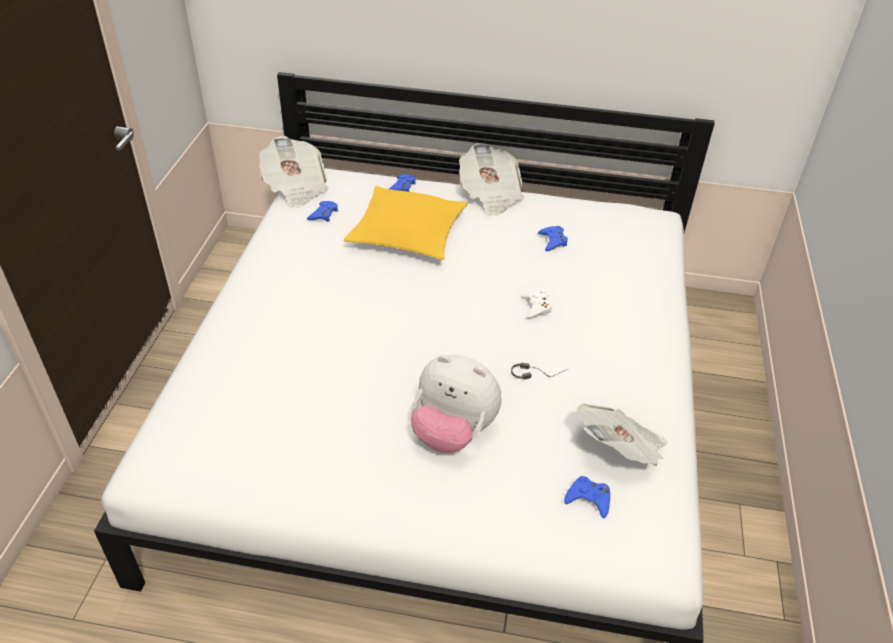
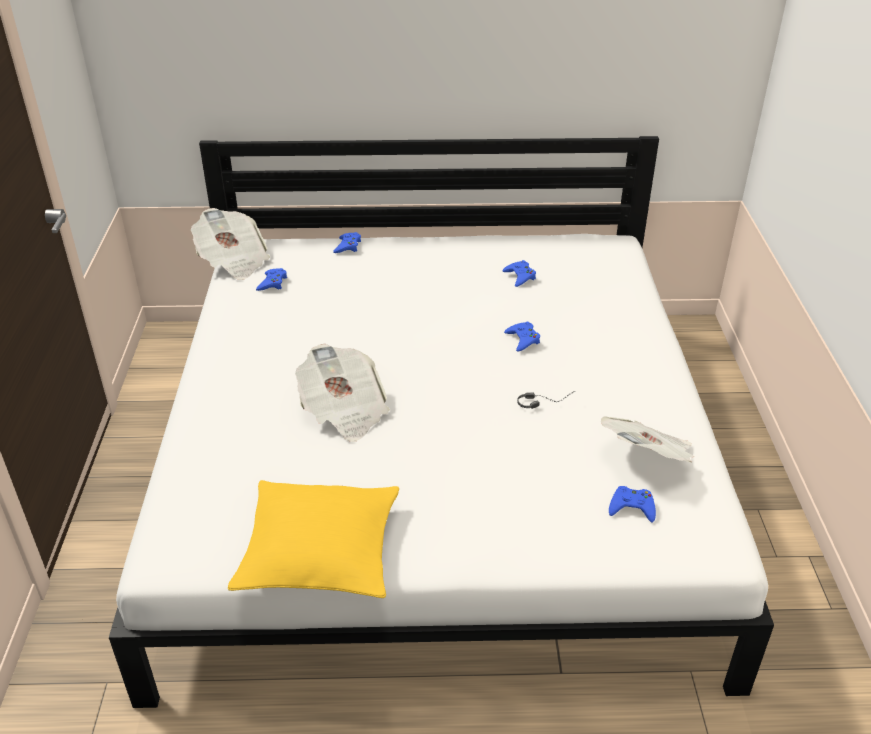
camera: 10 degrees left, 5 degrees down
(407, 233) = (368, 290): yellow pillow -> yellow pillow (320, 551)
(452, 432) = (476, 468): plush toy -> none
(490, 195) = (442, 242): newspaper -> newspaper (344, 411)
(536, 307) = (523, 339): white game controller -> blue game controller

